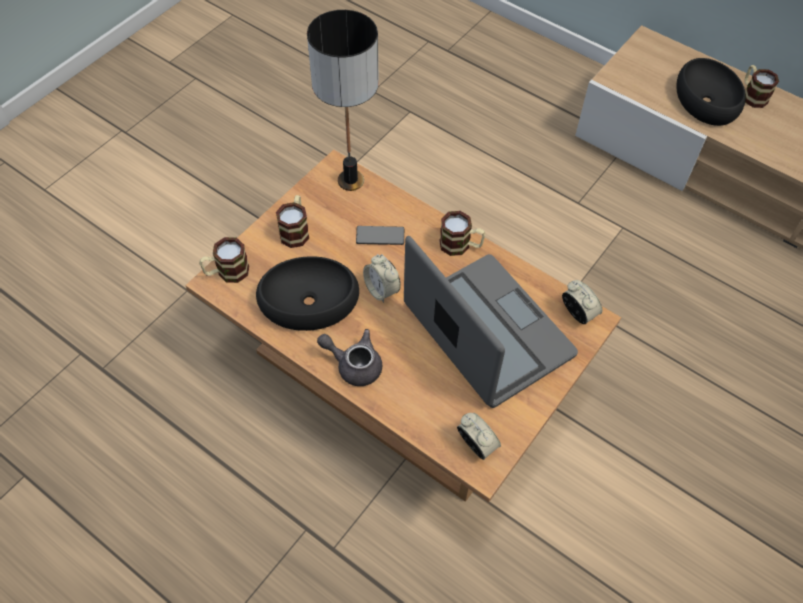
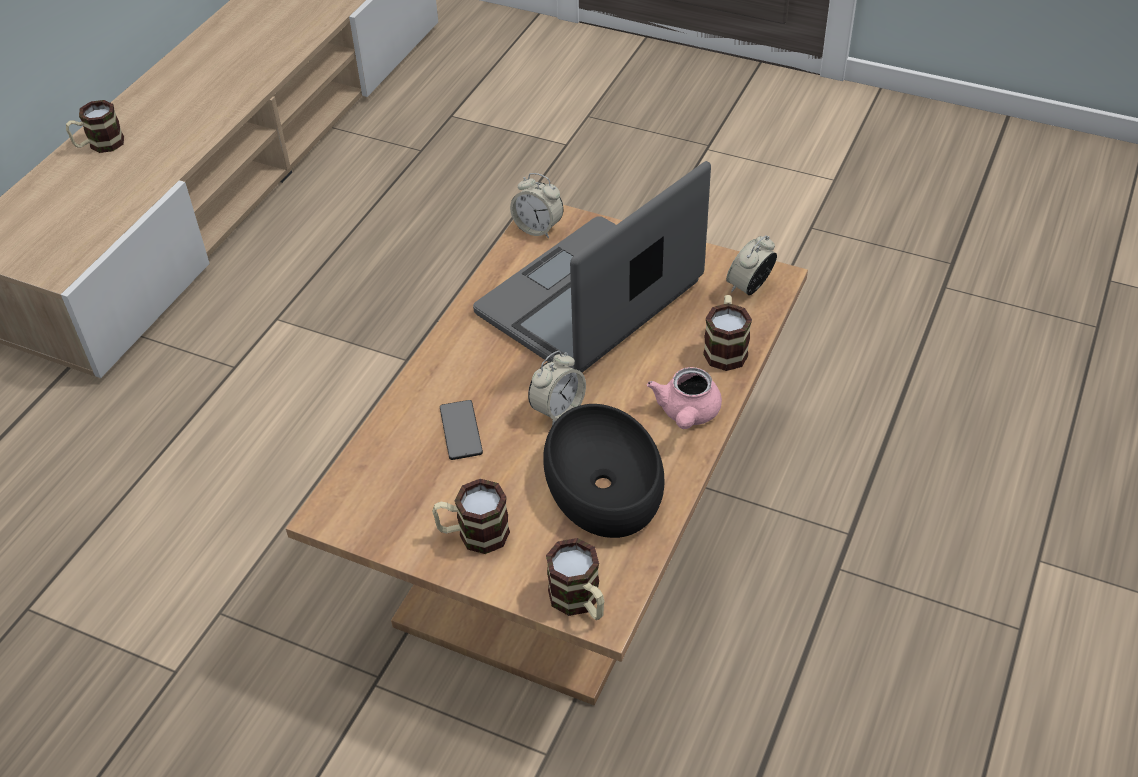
camera: 100 degrees left, 10 degrees down
(350, 181) = (356, 489): table lamp -> none
(354, 364) = (687, 414): grey teapot -> pink teapot
(461, 245) = (457, 343): mug -> mug (725, 347)
(578, 314) = (538, 228): alarm clock -> alarm clock turned 105 degrees counterclockwise
(707, 101) = (110, 182): black bowl -> none

